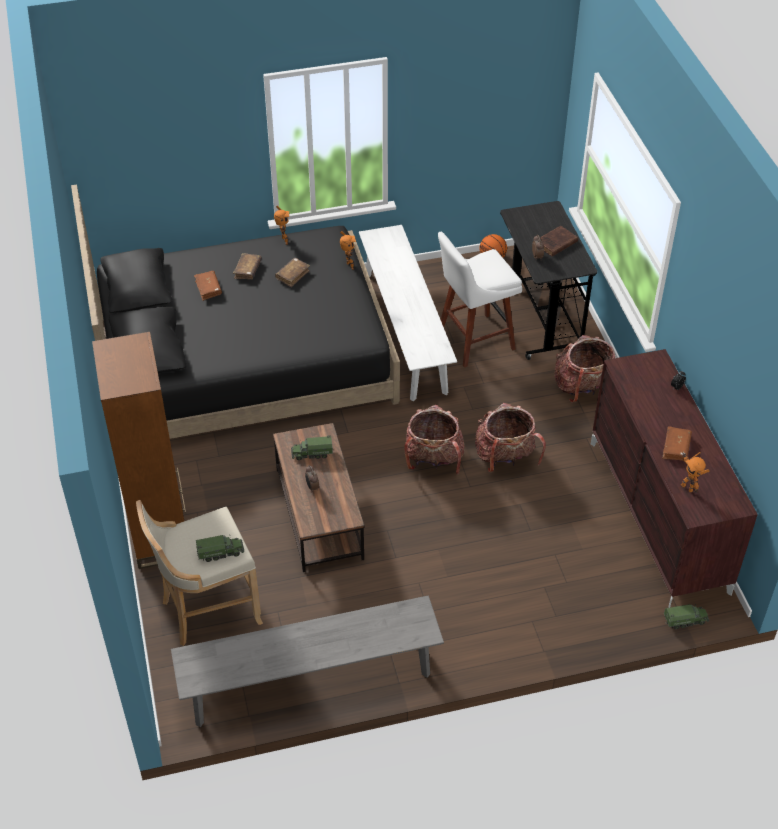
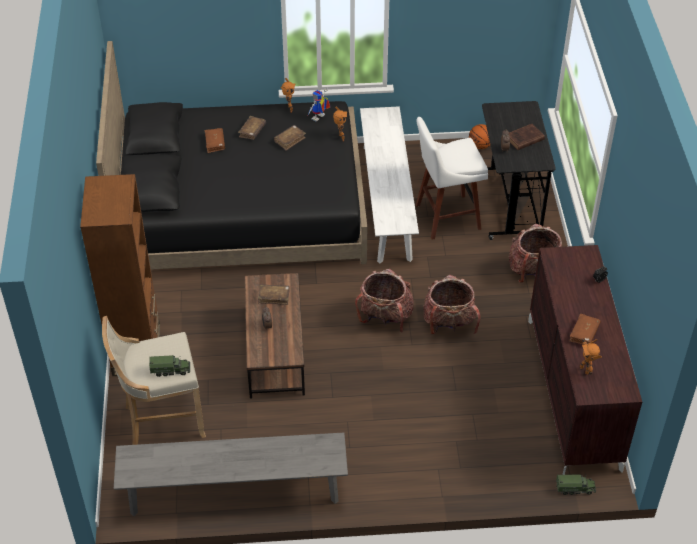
camera: 10 degrees right, 0 degrees up
(312, 453) = (274, 297): toy truck -> brown book
(319, 247) = (319, 118): none -> toy robot

